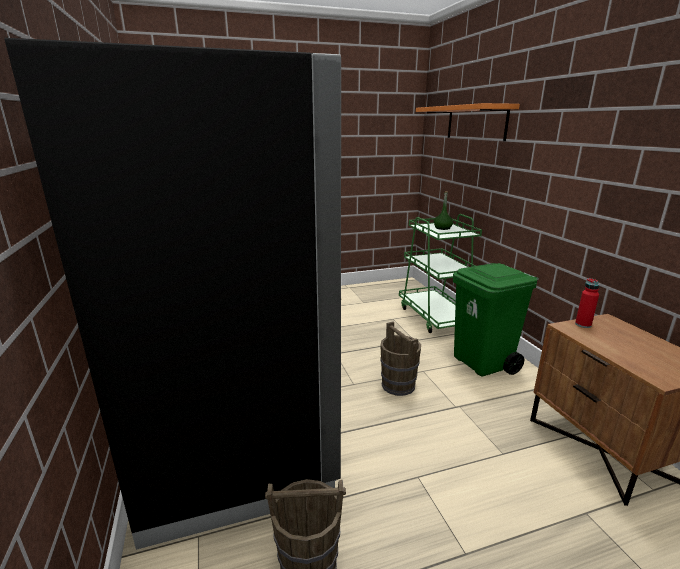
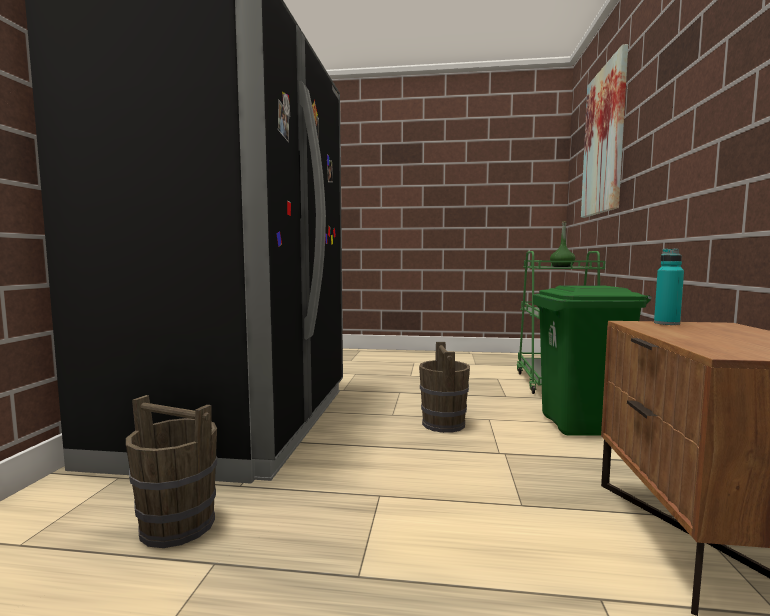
camera: 25 degrees right, 15 degrees down
(476, 122) = (604, 141): orange shelf -> picture
(583, 324) = (666, 323): red bottle -> turquoise bottle

